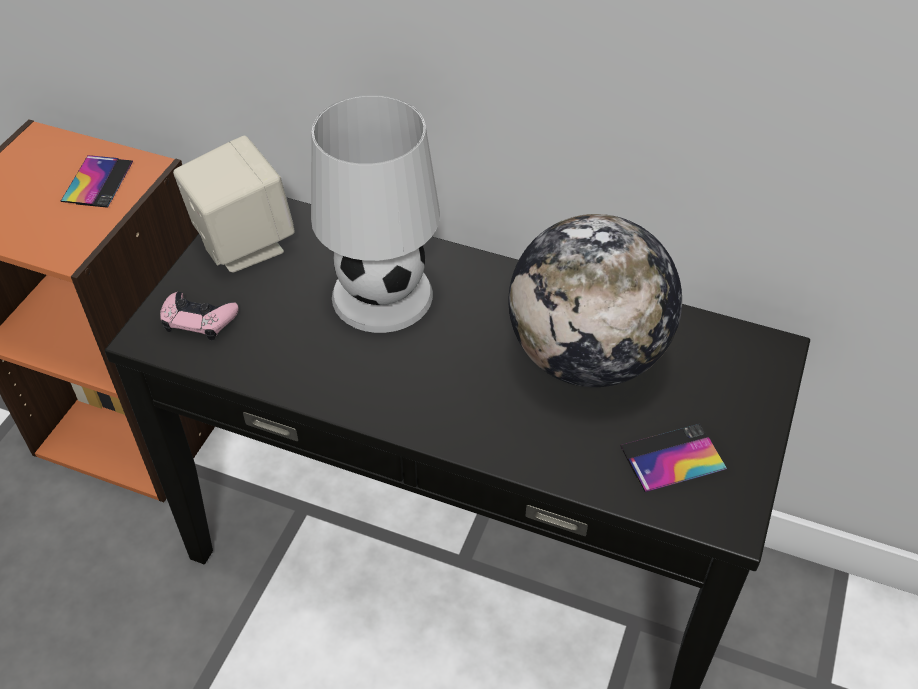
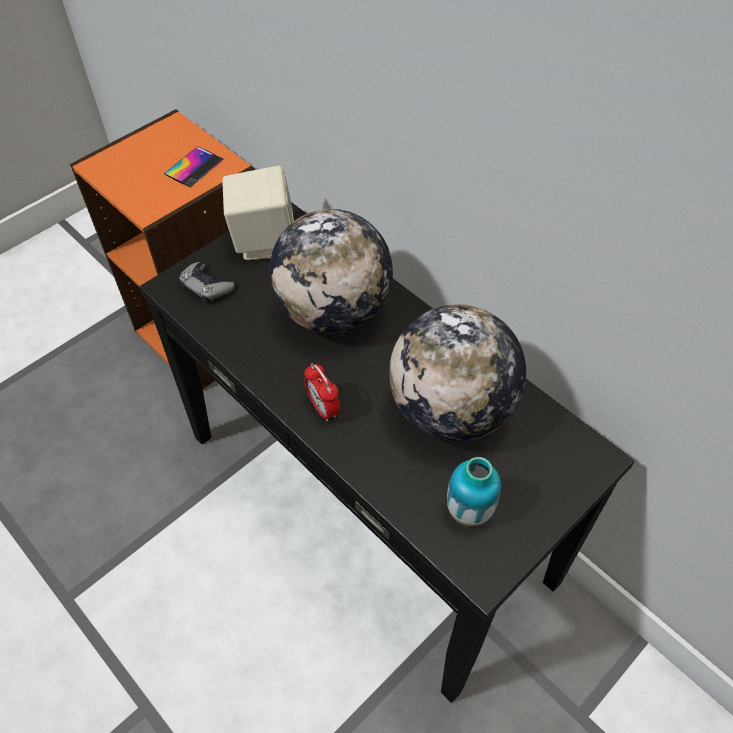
camera: 25 degrees right, 5 degrees up
(199, 320) = (206, 286): pink game controller -> grey game controller
(382, 296) = (334, 311): white table lamp -> globe
(436, 409) = (323, 408): none -> alarm clock
(672, 458) = (469, 511): phone -> vase

